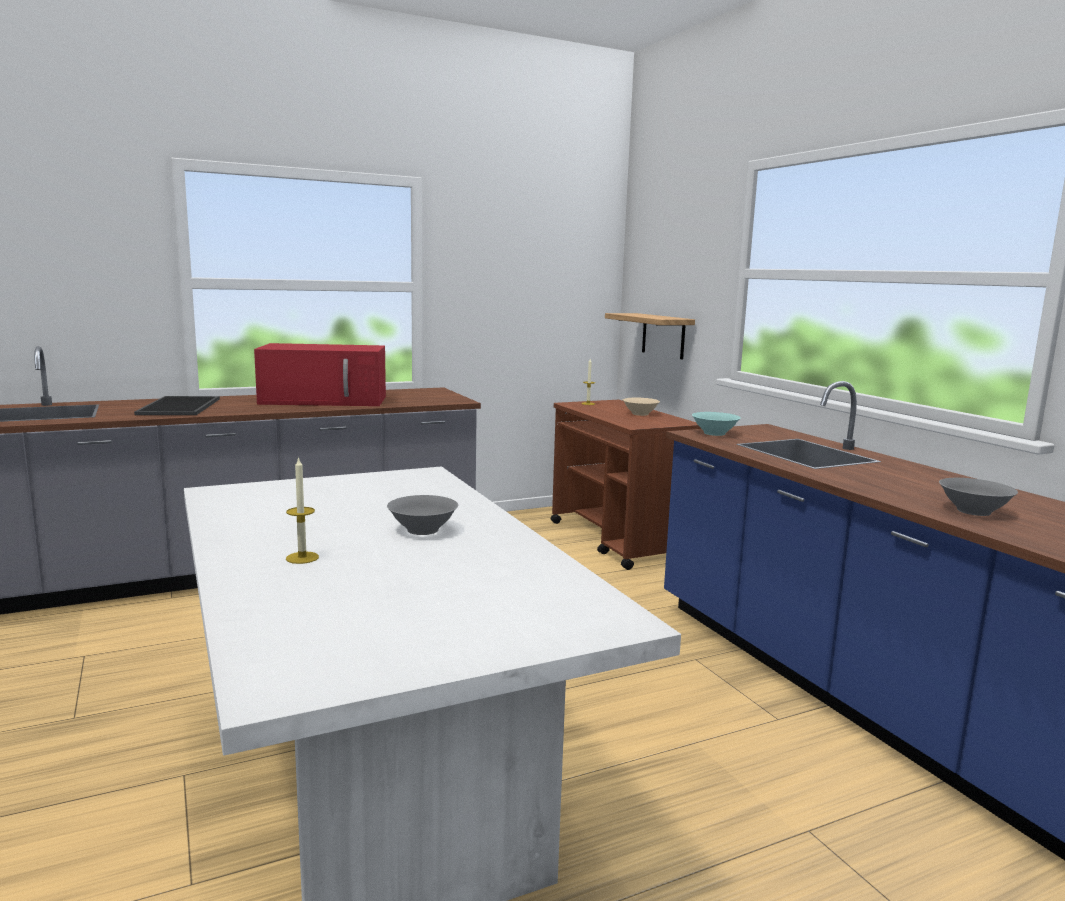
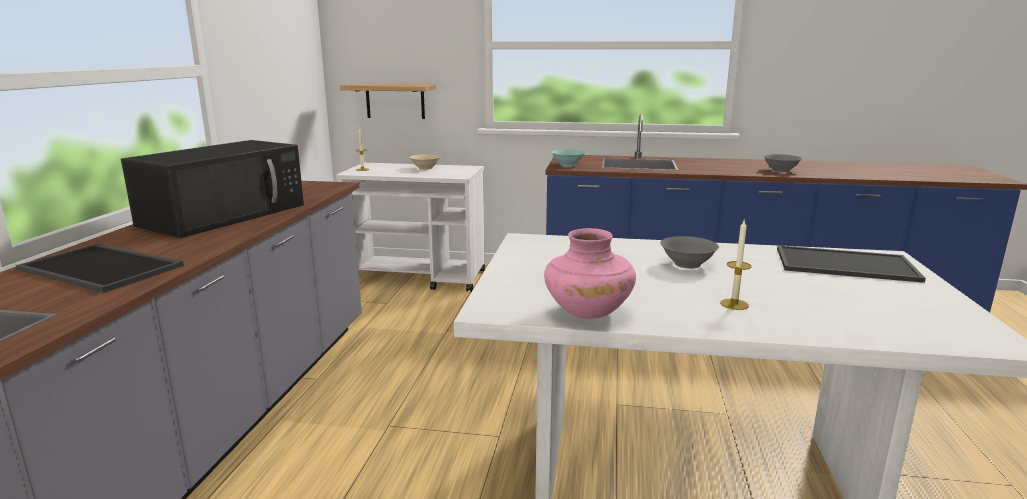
camera: 55 degrees left, 5 degrees up
(233, 515) = (588, 312): none -> pink vase
(326, 400) = (226, 214): red microwave -> black microwave
(530, 597) = (844, 265): none -> tray
(618, 540) = (419, 277): brown cart -> white cart

